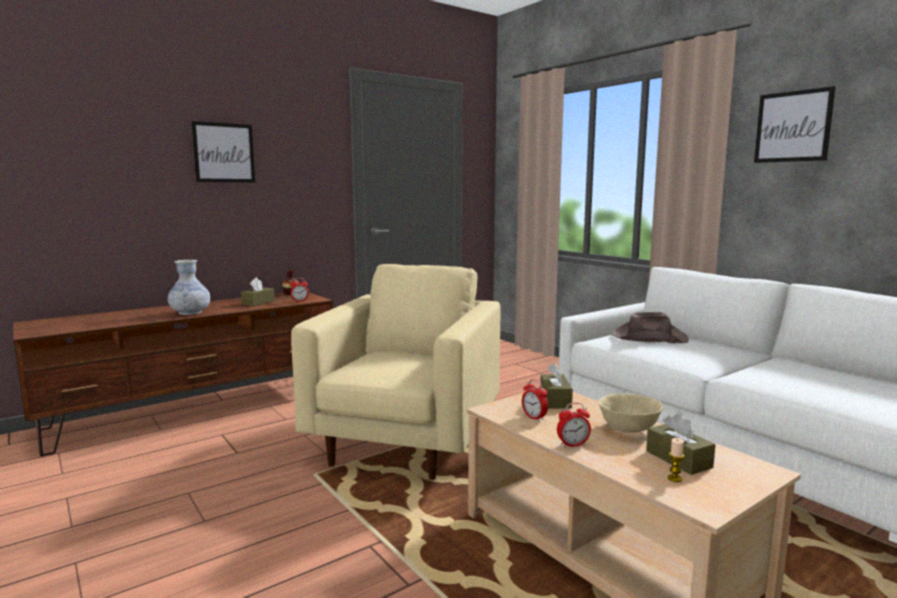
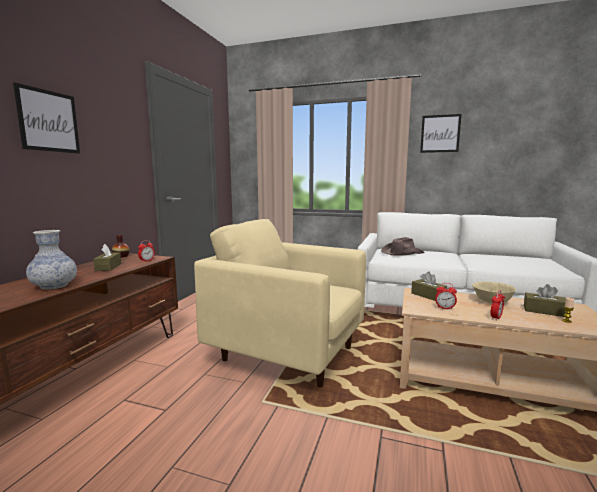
camera: 35 degrees left, 0 degrees up
(407, 441) = (288, 354): beige armchair -> beige armchair turned 45 degrees counterclockwise

